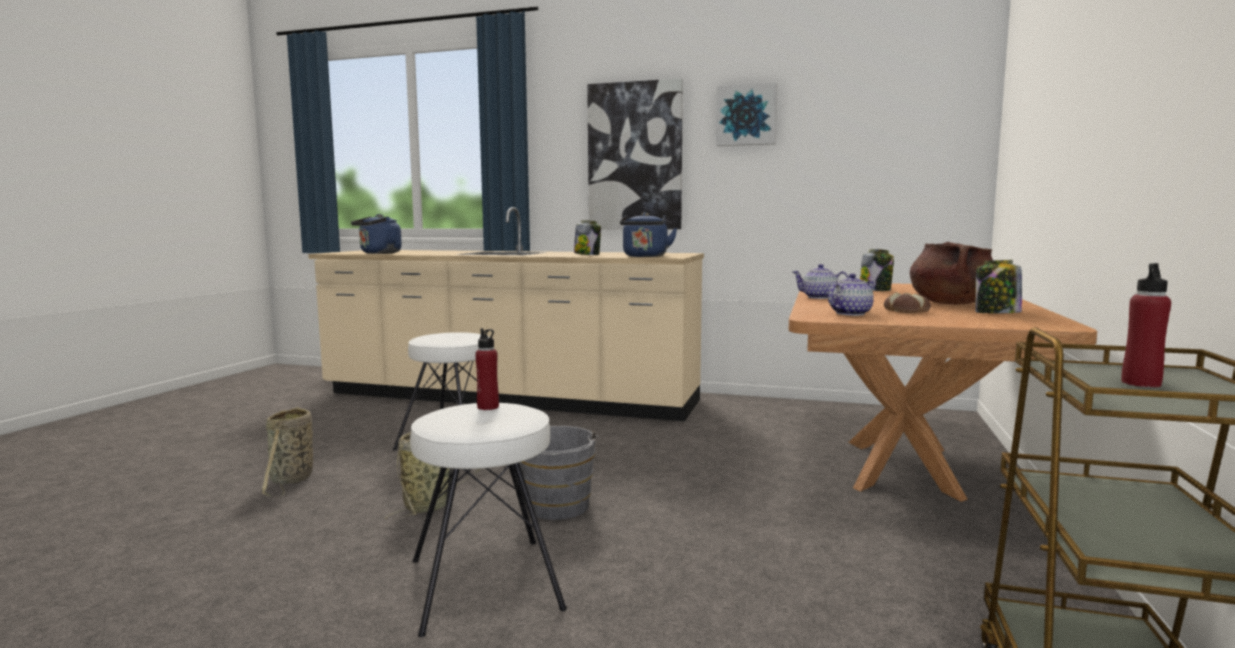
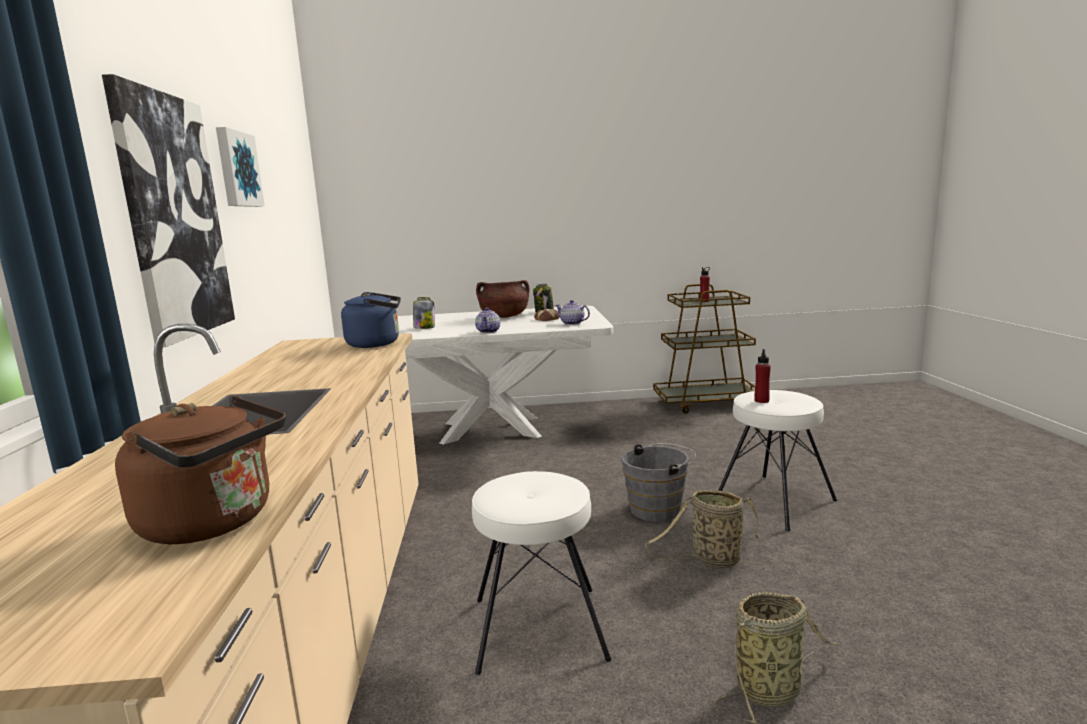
camera: 110 degrees left, 5 degrees up
(378, 253) = (214, 522): blue kettle -> brown kettle
(587, 254) = (328, 365): jar -> none
(900, 468) = (491, 430): brown dining table -> white dining table

